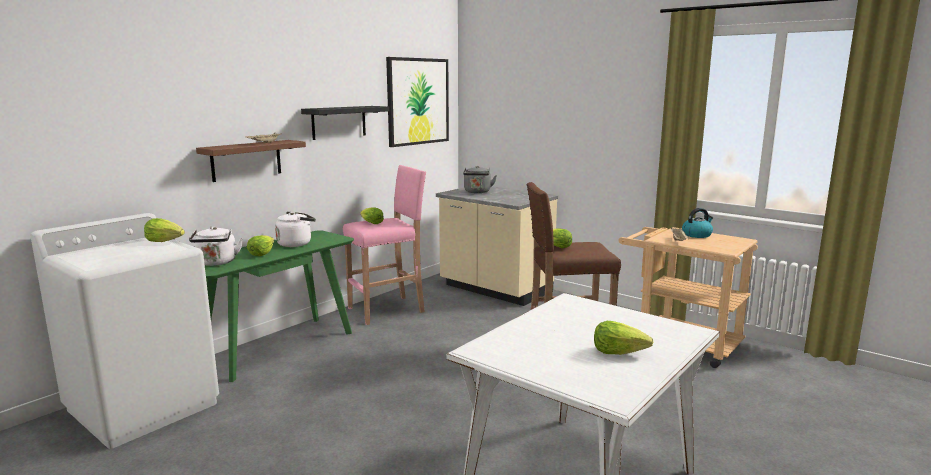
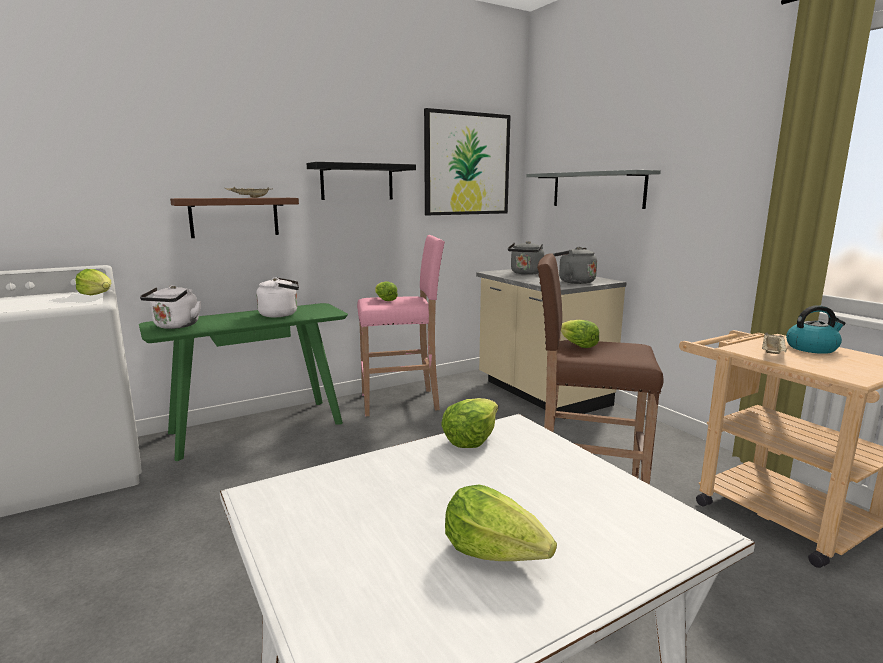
camera: 20 degrees right, 0 degrees up
(261, 253) = (231, 321): lettuce -> lettuce (471, 439)
(521, 197) = (574, 282): none -> grey kettle
(528, 123) = (597, 190): none -> grey shelf

